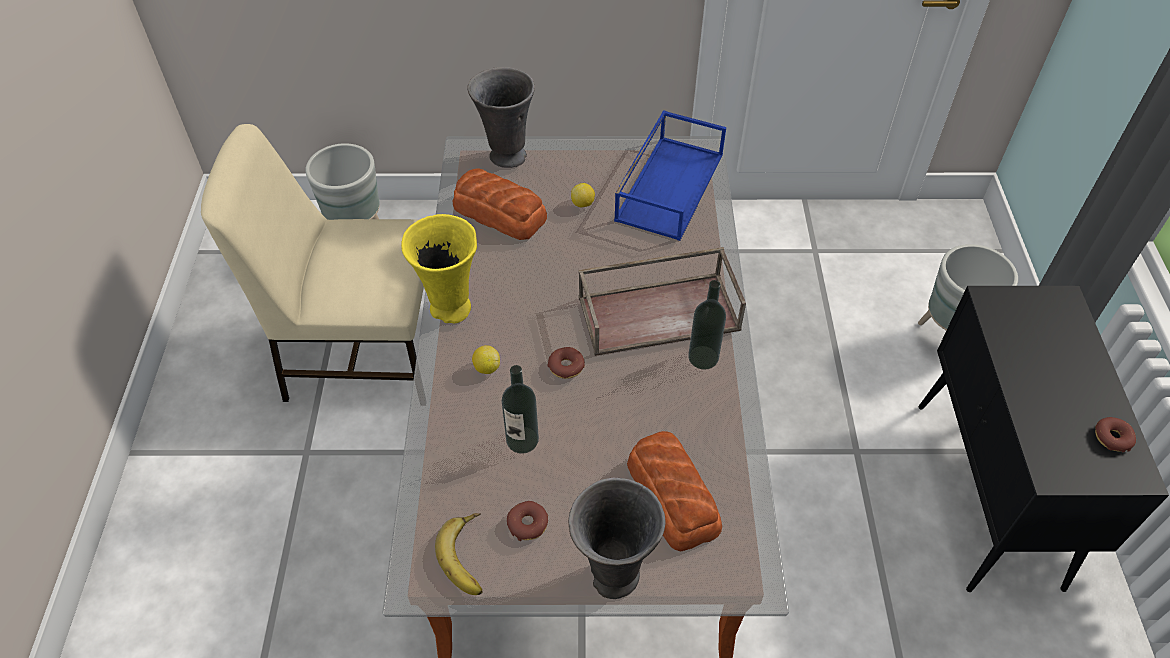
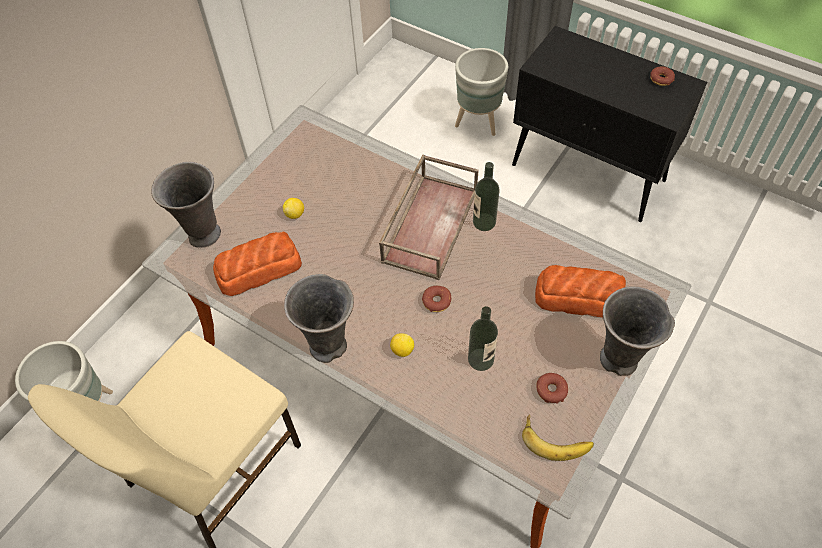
camera: 55 degrees left, 5 degrees up
(451, 310) = (330, 347): yellow vase -> grey vase
(669, 186) = (321, 157): blue tray -> none

